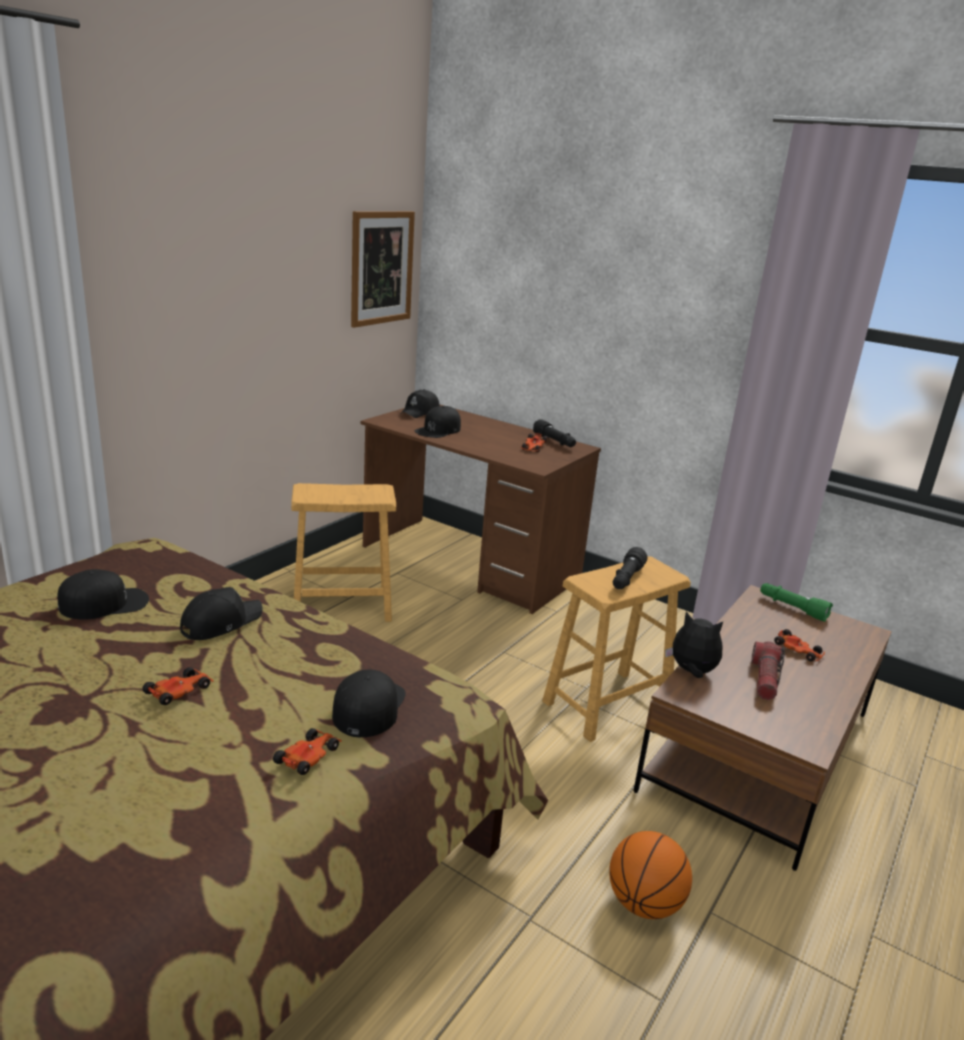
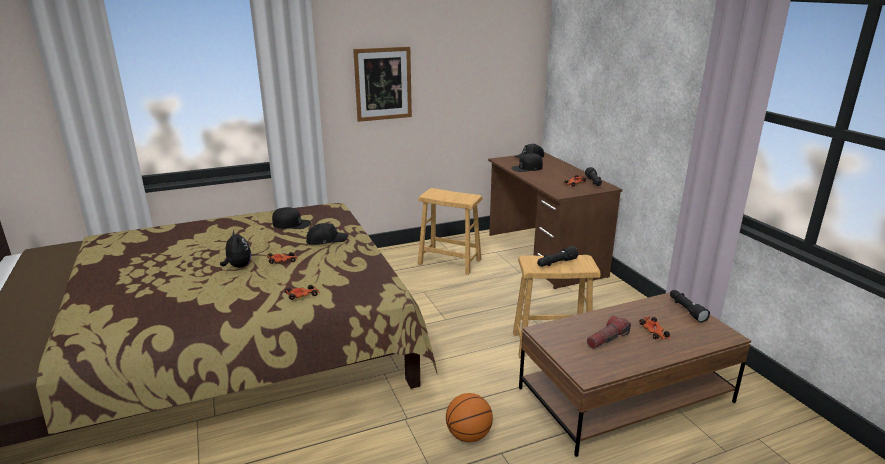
camera: 35 degrees right, 0 degrees up
(368, 707) = (347, 285): black cap -> none
(381, 268) = (514, 68): picture -> picture (383, 84)
(691, 672) = (562, 323): plush toy -> plush toy (238, 266)
(792, 608) = (686, 310): green flashlight -> black flashlight

